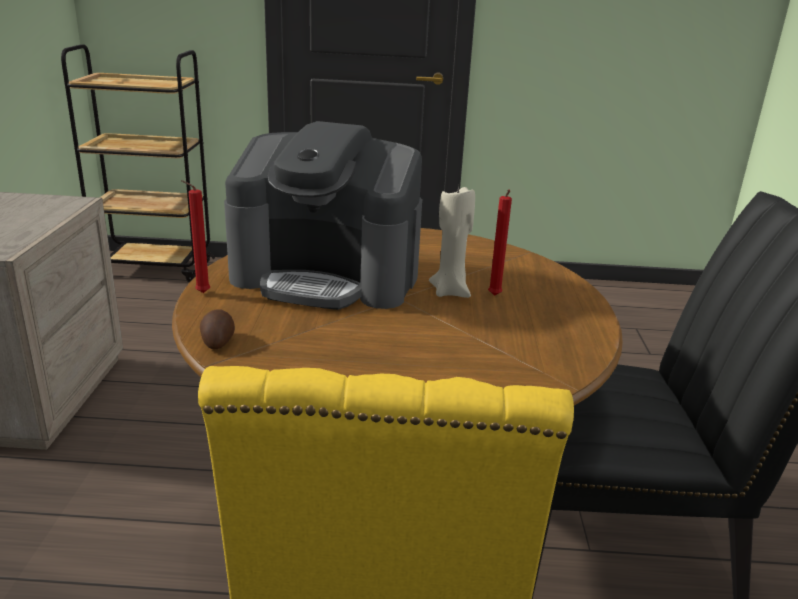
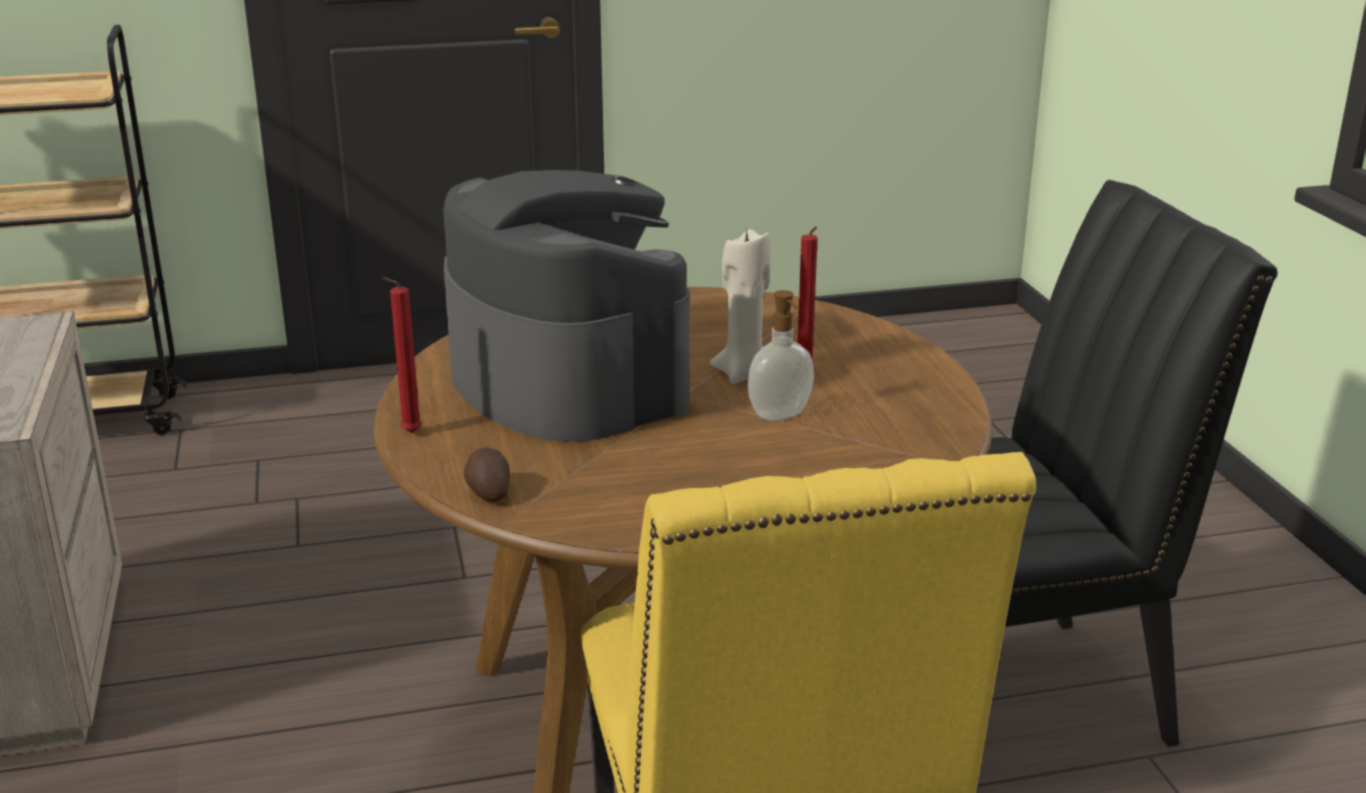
camera: 15 degrees left, 0 degrees up
(327, 276) = (566, 380): coffee machine -> coffee machine turned 120 degrees counterclockwise
(458, 324) = (781, 415): none -> soap dispenser

